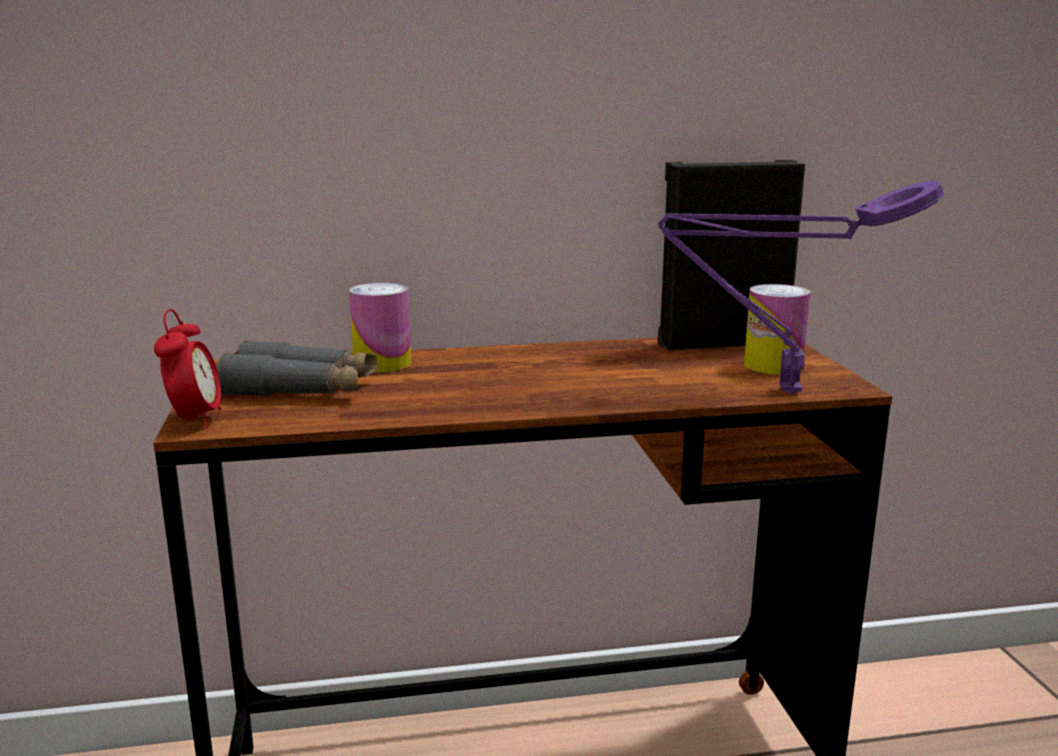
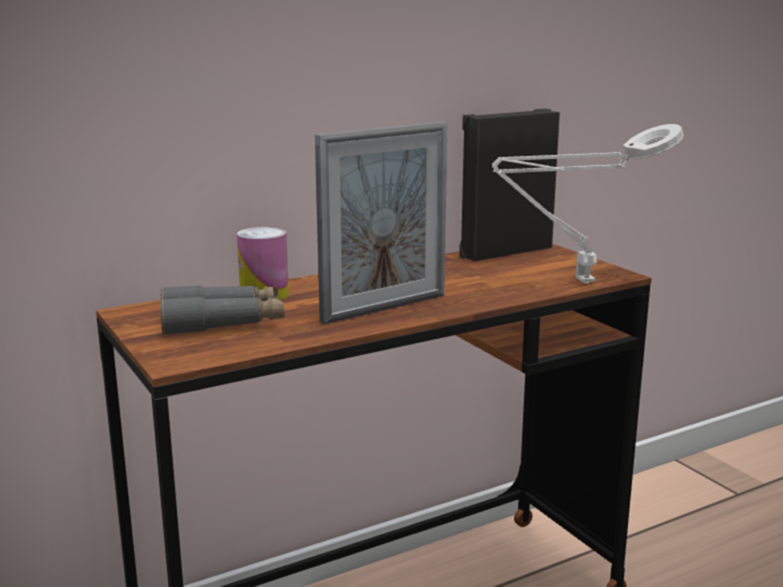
camera: 20 degrees left, 0 degrees up
(195, 420) = (167, 358): alarm clock -> none
(497, 394) = (384, 308): none -> picture frame
(773, 365) = (556, 264): can -> none
(781, 390) = (579, 282): purple table lamp -> white table lamp

